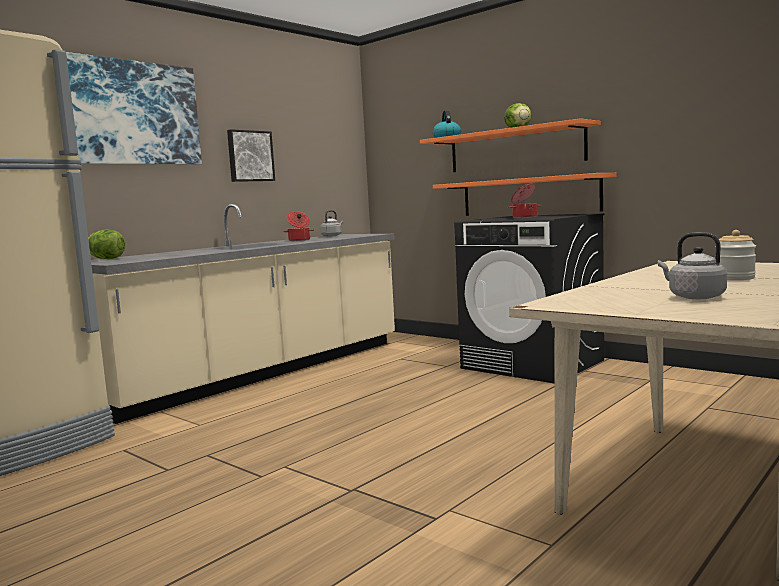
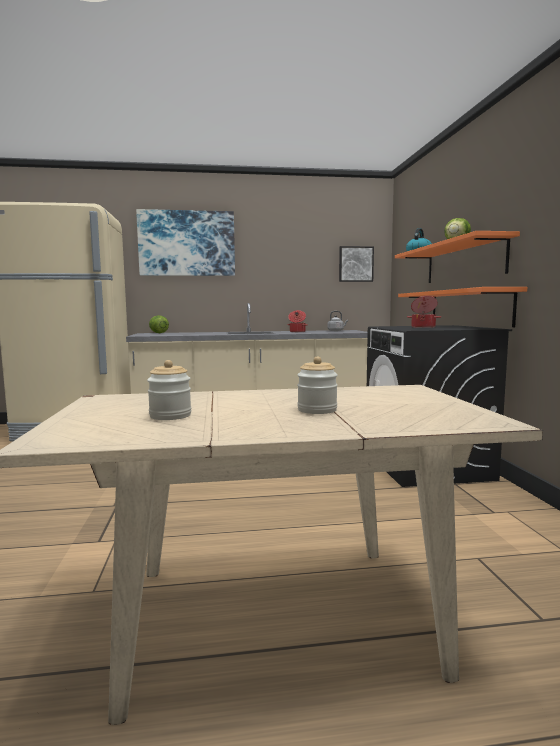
camera: 40 degrees right, 0 degrees up
(250, 156) = (276, 269): picture -> picture (355, 264)
(693, 297) = (170, 416): grey kettle -> jar

